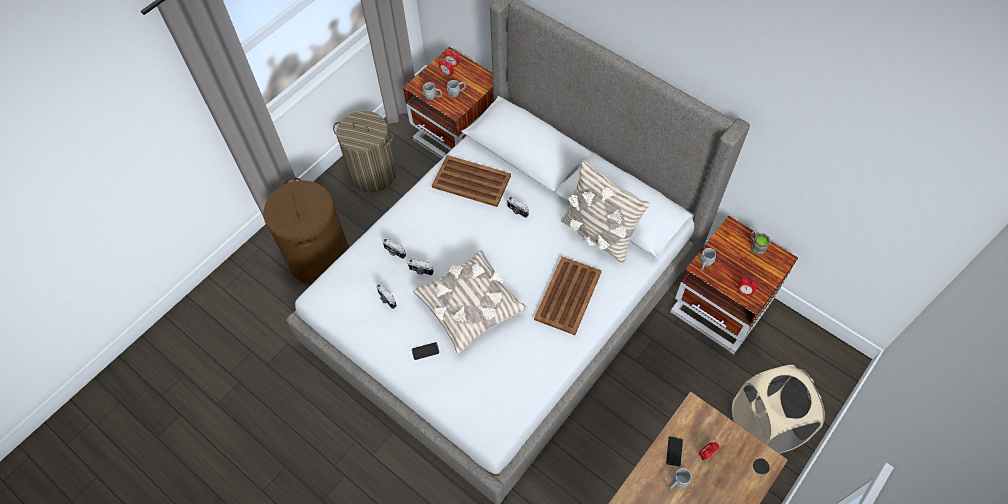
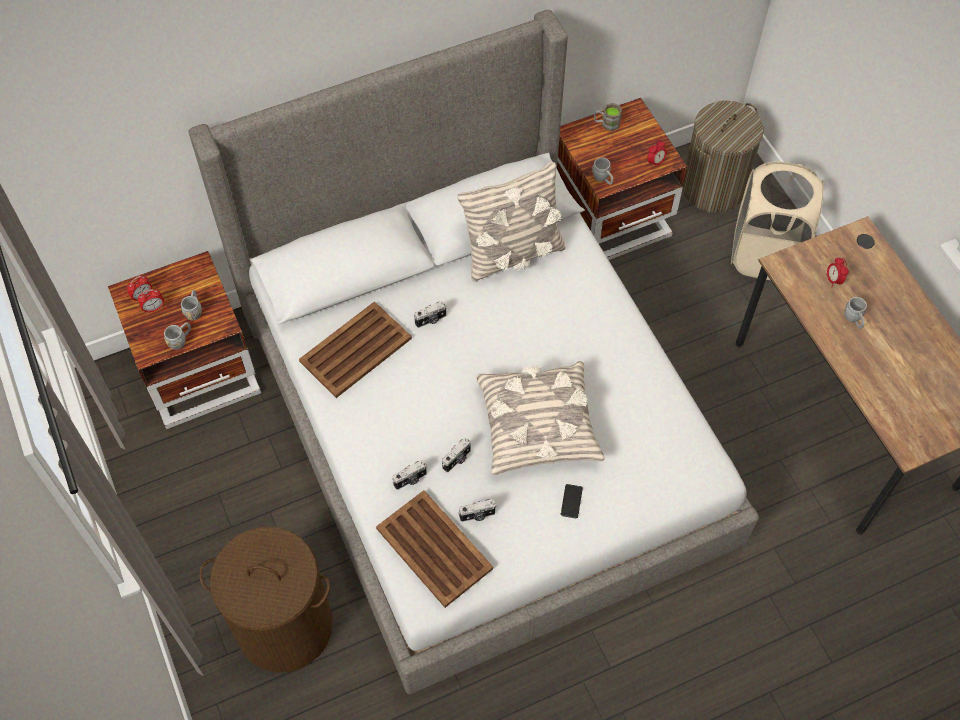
camera: 65 degrees left, 0 degrees up
(373, 173) = (189, 501): laundry basket -> laundry basket (713, 187)
(568, 295) = (576, 320): brown tray -> brown tray (433, 547)
(674, 451) = (818, 305): phone -> none

